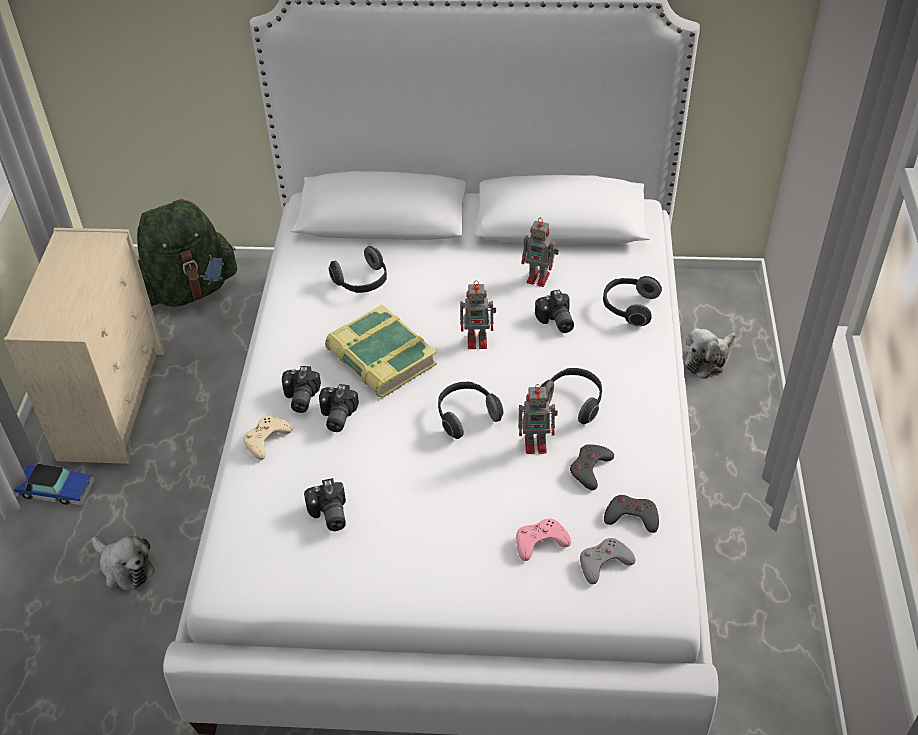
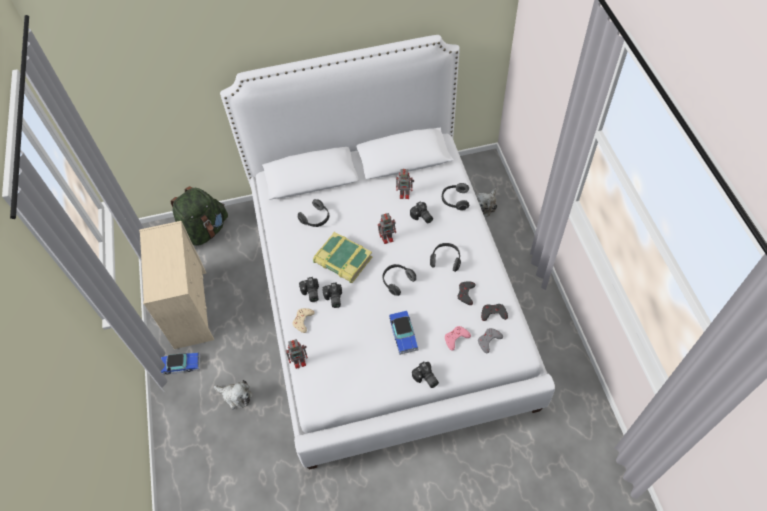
camera: 15 degrees left, 10 degrees up
(328, 515) = (351, 353): camera -> camera (425, 379)
(441, 509) = (403, 334): none -> toy car
(537, 444) = (436, 287): toy robot -> toy robot (300, 361)

